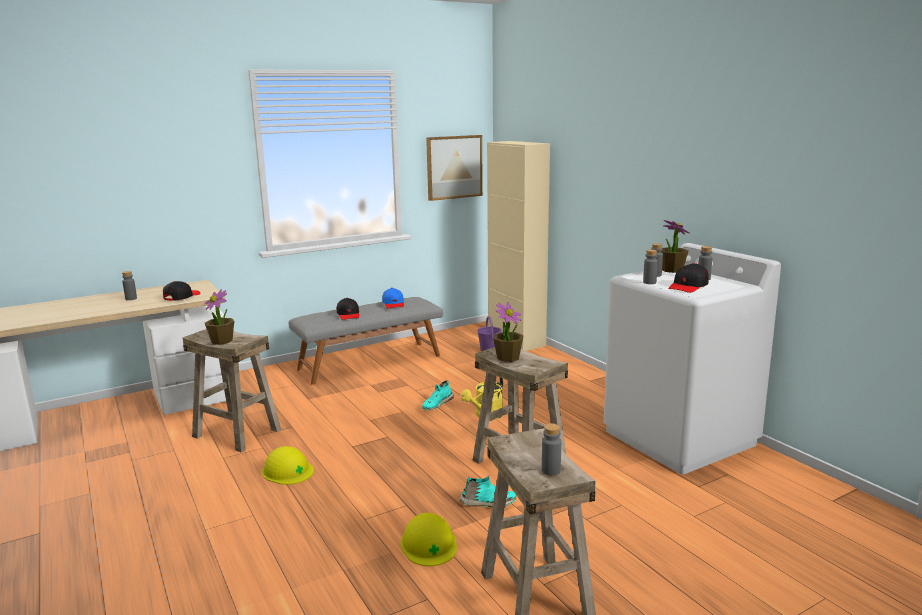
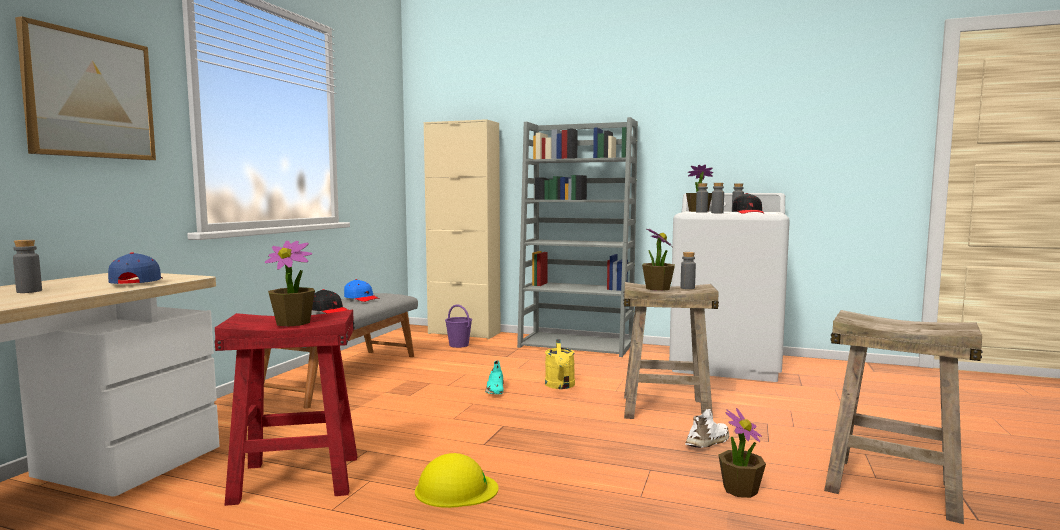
camera: 40 degrees left, 10 degrees down
(181, 297) = (137, 282): black cap -> blue cap
(237, 433) = (297, 478): beige stool -> red stool
(429, 544) = (740, 489): yellow hard hat -> potted plant
(454, 167) = (378, 150): picture -> picture (89, 96)
(488, 503) = (709, 442): turquoise shoe -> white shoe
(551, 470) = (935, 325): grey bottle -> grey bottle (687, 288)
(583, 377) = (577, 345): none -> grey bookcase

